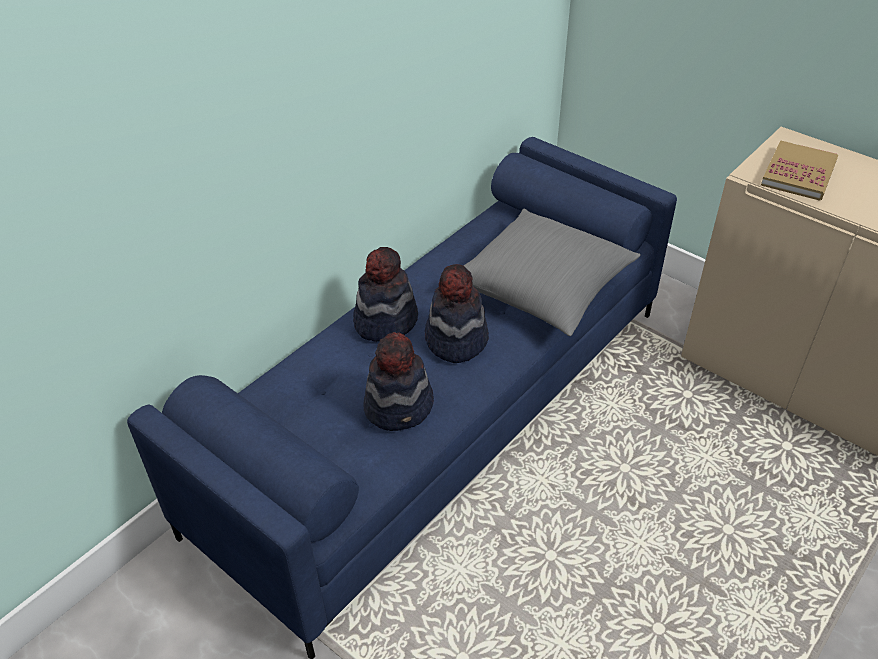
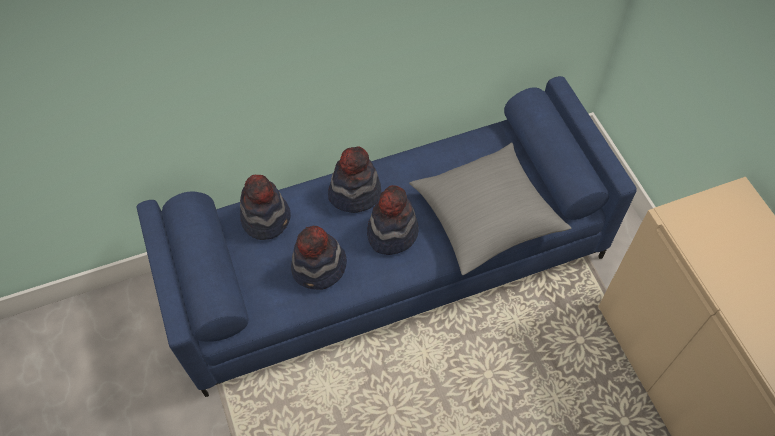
camera: 30 degrees right, 15 degrees up
(297, 384) = (266, 218): none -> hat
(798, 173) = (714, 234): book -> none

